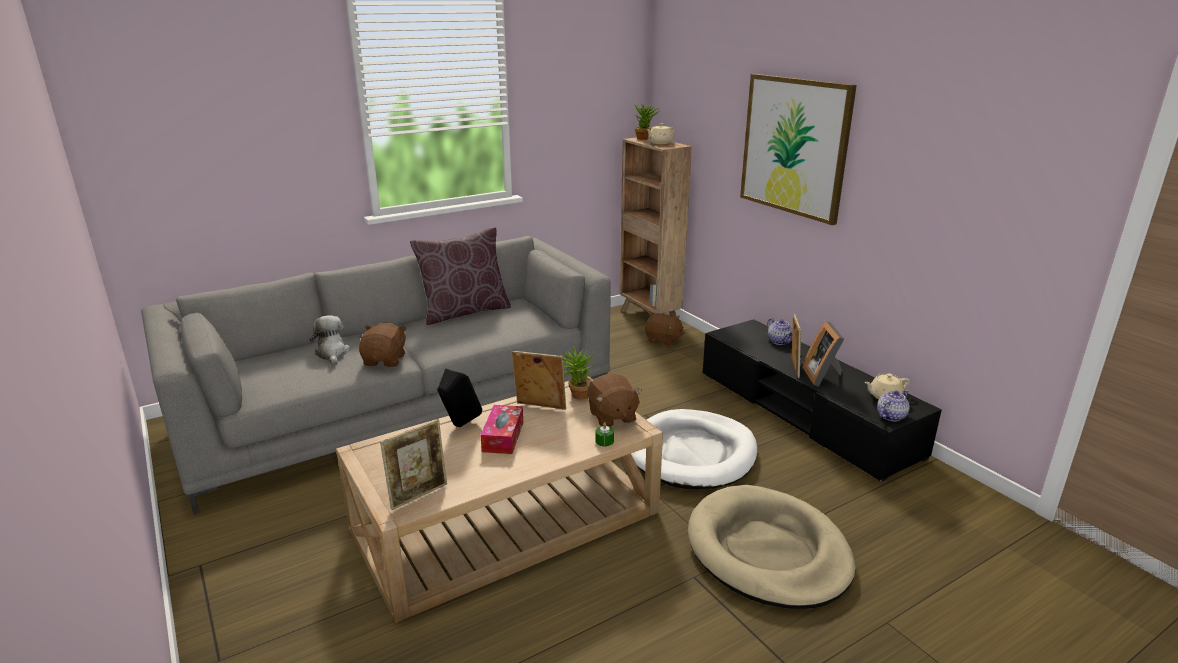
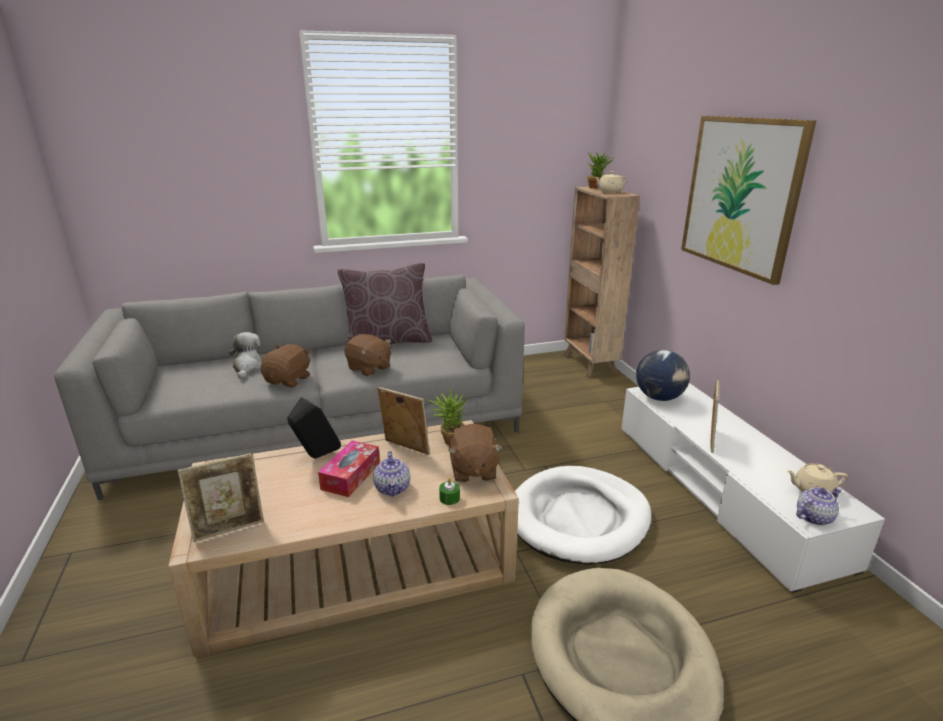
camera: 15 degrees right, 0 degrees up
(663, 340) = (594, 389): brown plush toy -> brown plush toy (369, 368)
(738, 338) = (659, 398): none -> globe
(779, 341) = (705, 407): teapot -> teapot (393, 488)
(804, 413) = (721, 490): black tv stand -> white tv stand
(823, 376) = (743, 454): picture frame -> none

